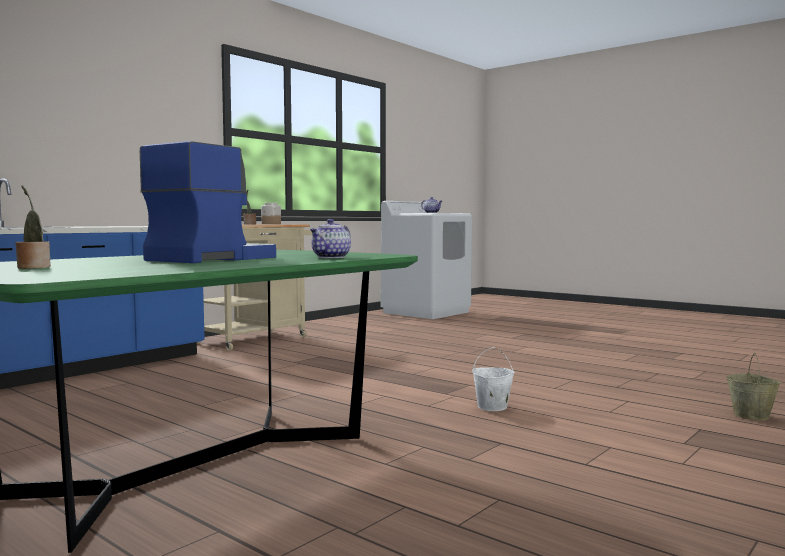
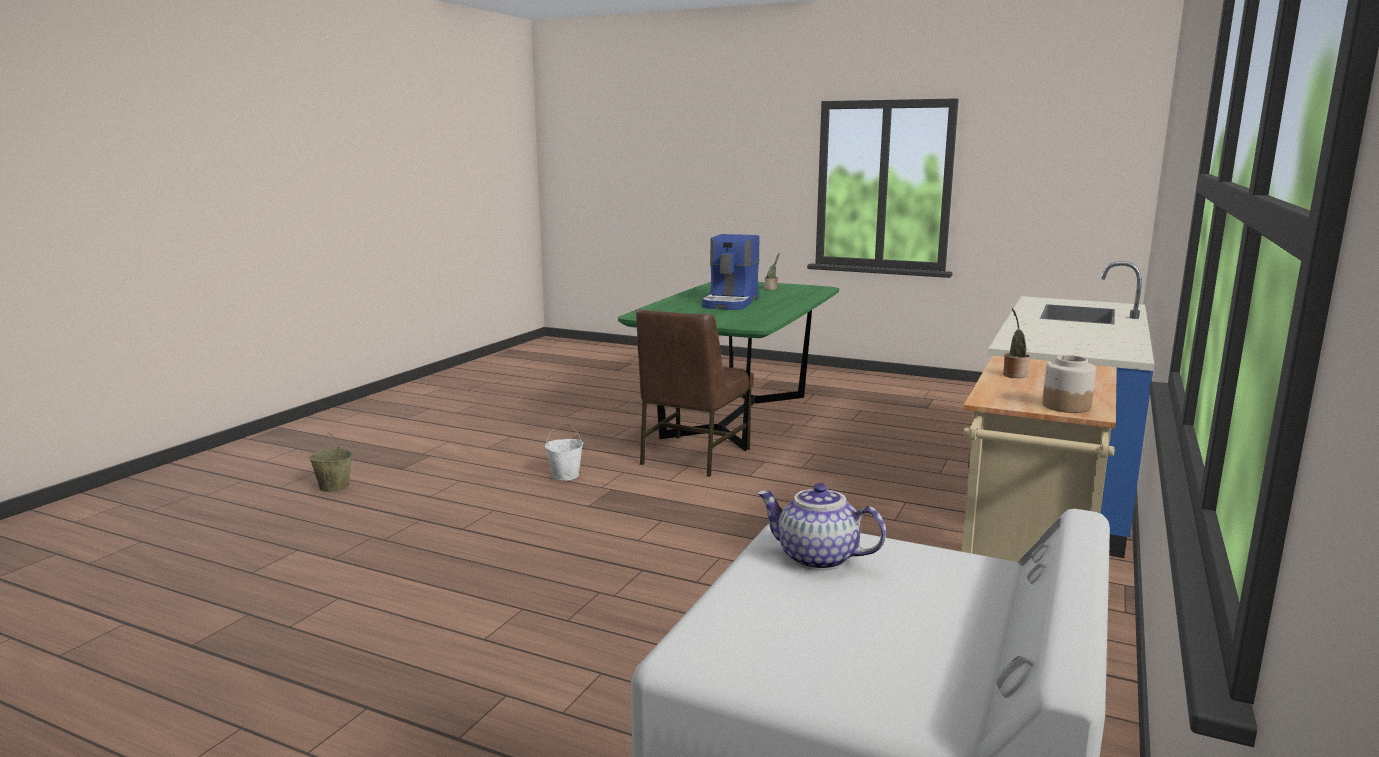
camera: 165 degrees right, 10 degrees up
(331, 257) = (668, 309): teapot -> none
(338, 413) = (693, 456): none -> brown chair

